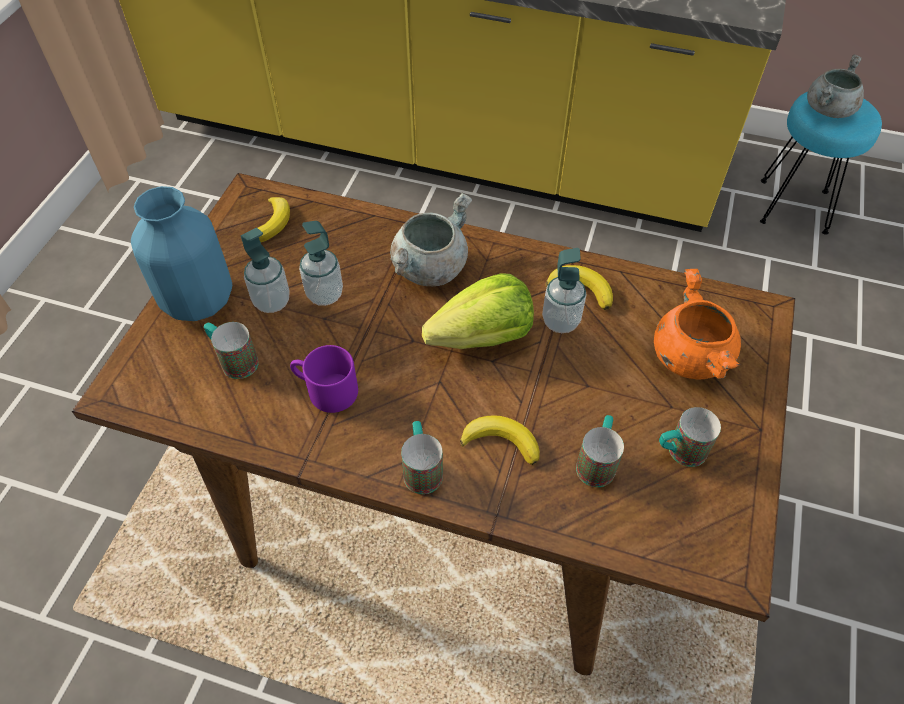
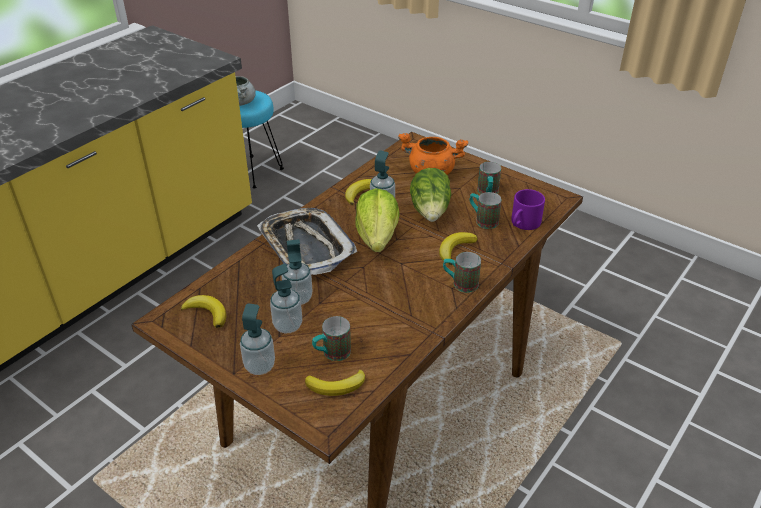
camera: 70 degrees left, 15 degrees down
(180, 383) = (337, 386): none -> banana
(197, 300) = (259, 366): blue vase -> soap dispenser
(325, 390) = (382, 313): purple mug -> purple mug (523, 224)
(429, 267) = (306, 246): grey cooking pot -> tray
(583, 384) = (431, 211): none -> lettuce

